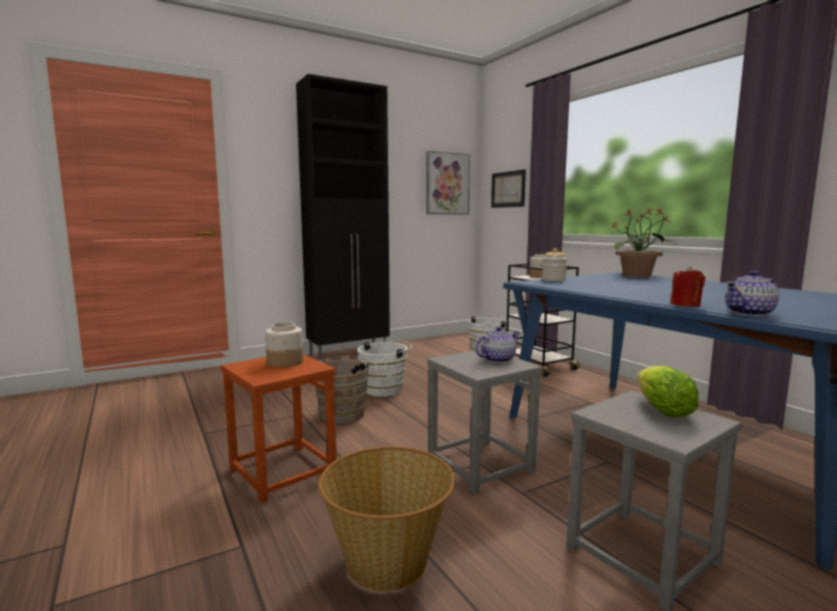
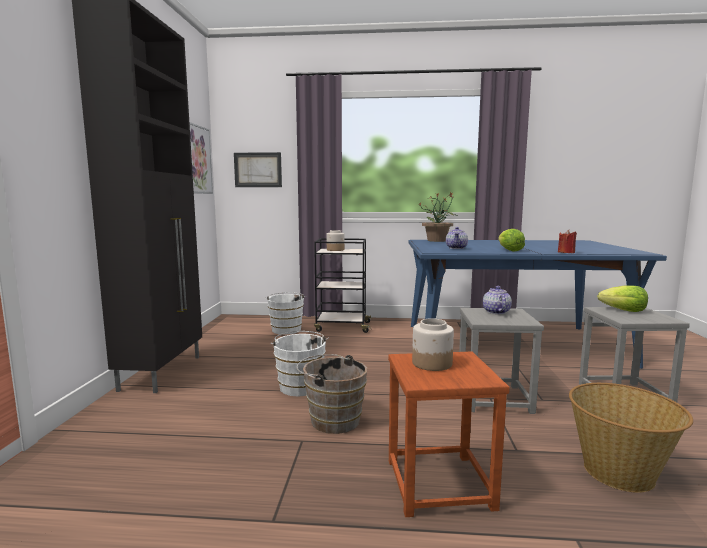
camera: 55 degrees left, 0 degrees up
(553, 280) = (432, 248): jar -> none
(623, 292) = (509, 250): none -> lettuce
(750, 313) = (599, 252): teapot -> teapot (456, 248)

